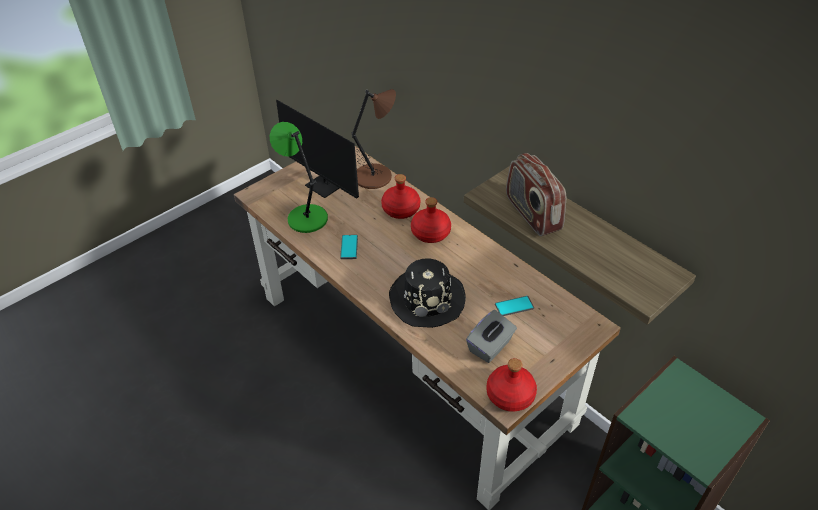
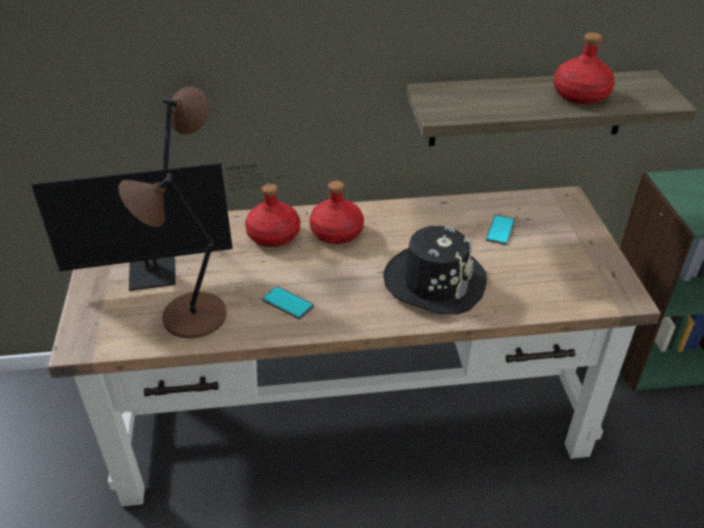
camera: 55 degrees left, 5 degrees down
(306, 218) = (190, 317): green table lamp -> brown table lamp
(490, 346) = (542, 271): grey tissue box -> none
(509, 395) = (618, 290): red bottle -> red bottle (580, 95)
(532, 214) = (498, 103): radio -> none

